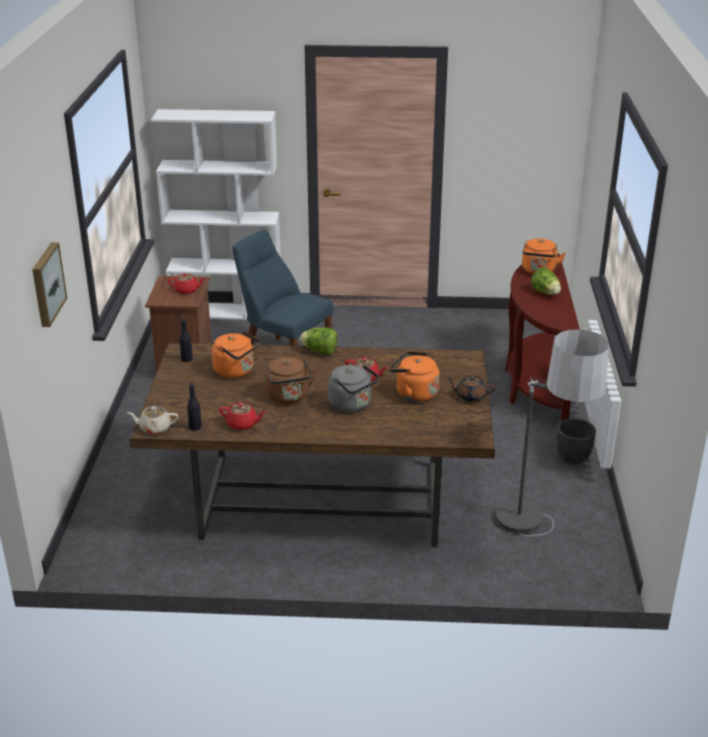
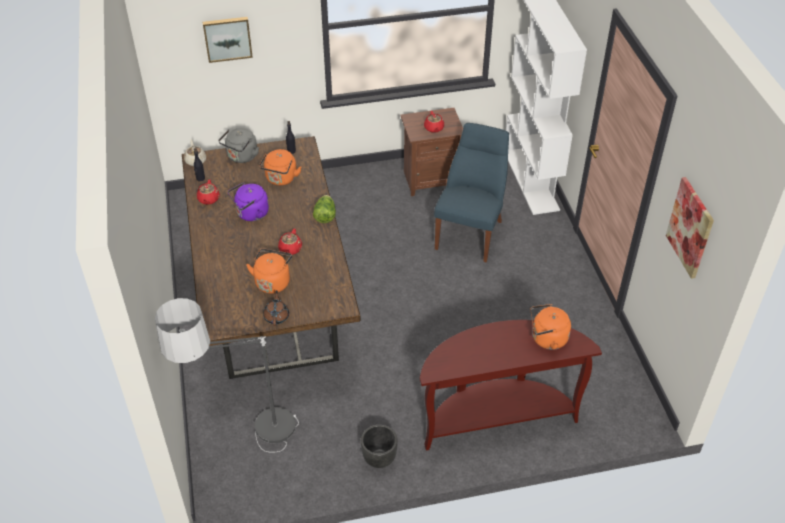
camera: 75 degrees right, 15 degrees up
(289, 397) = (250, 214): brown kettle -> purple kettle
(352, 405) = (247, 249): grey kettle -> grey kettle (241, 157)
(519, 131) = (690, 227): none -> picture
(546, 293) = (498, 349): lettuce -> none

